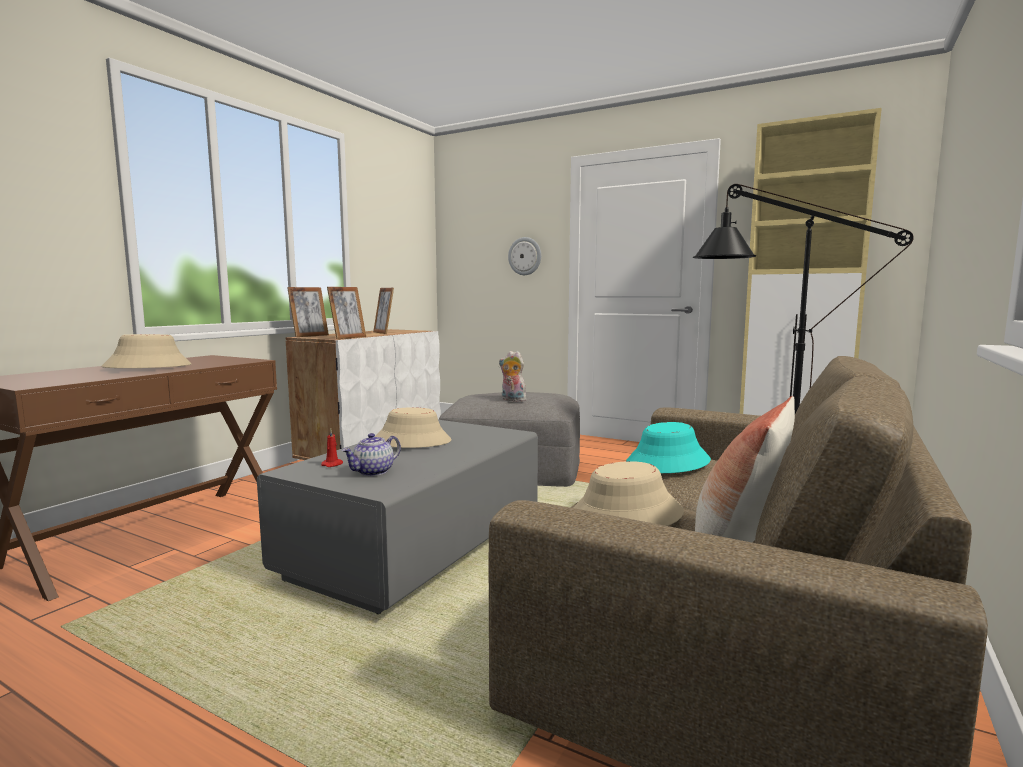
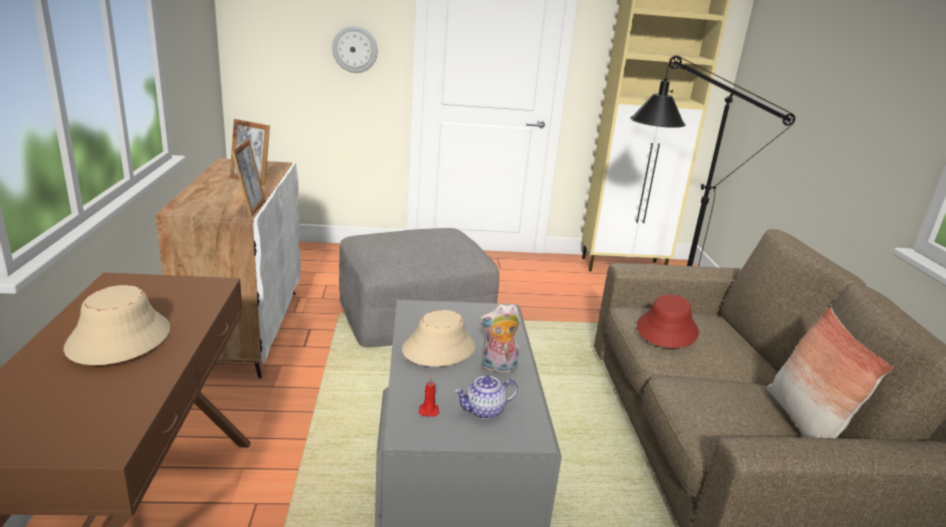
camera: 35 degrees left, 15 degrees up
(309, 336) = (179, 205): picture frame -> none
(373, 472) = (484, 411): teapot -> teapot turned 60 degrees clockwise
(512, 400) = (431, 251): plush toy -> plush toy (497, 369)
(626, 515) = (728, 409): beige hat -> none
(668, 462) = (667, 330): turquoise hat -> red hat

